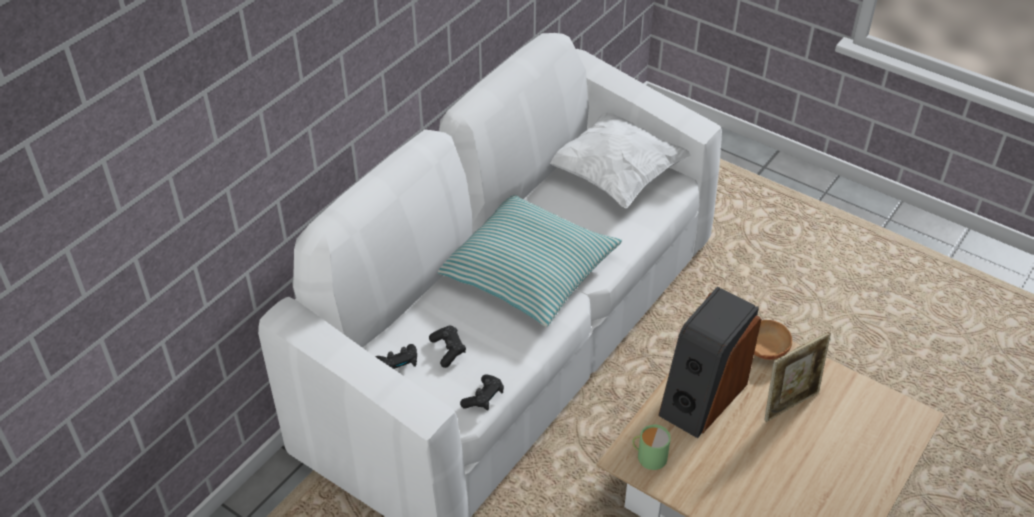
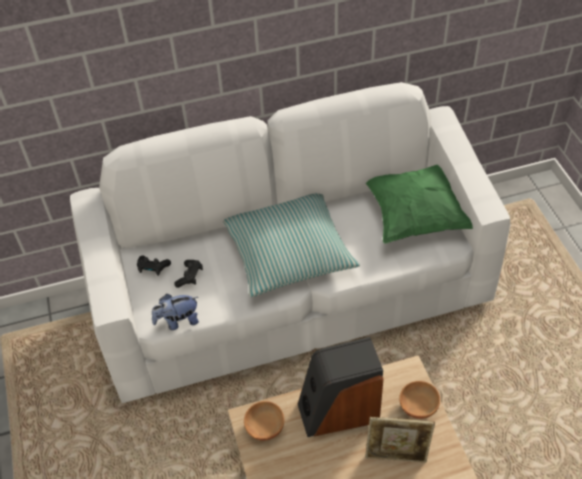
camera: 40 degrees right, 5 degrees up
(483, 398) = (178, 321): black game controller -> plush toy
(615, 175) = (415, 216): white pillow -> green pillow
(649, 456) = (264, 427): green mug -> brown bowl

